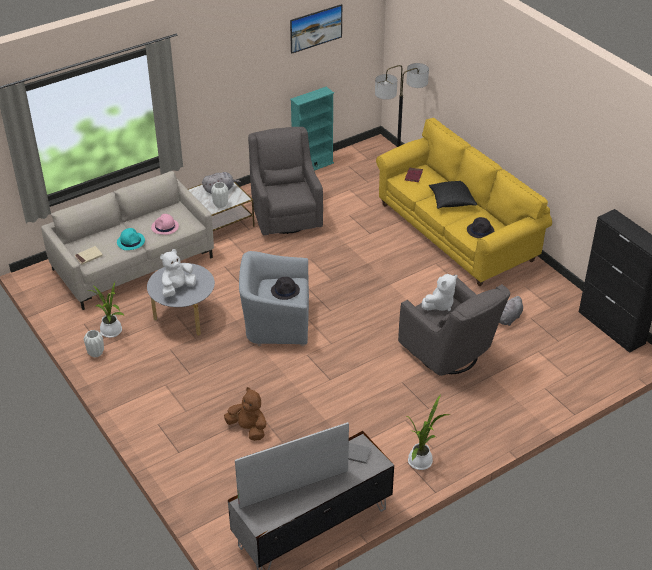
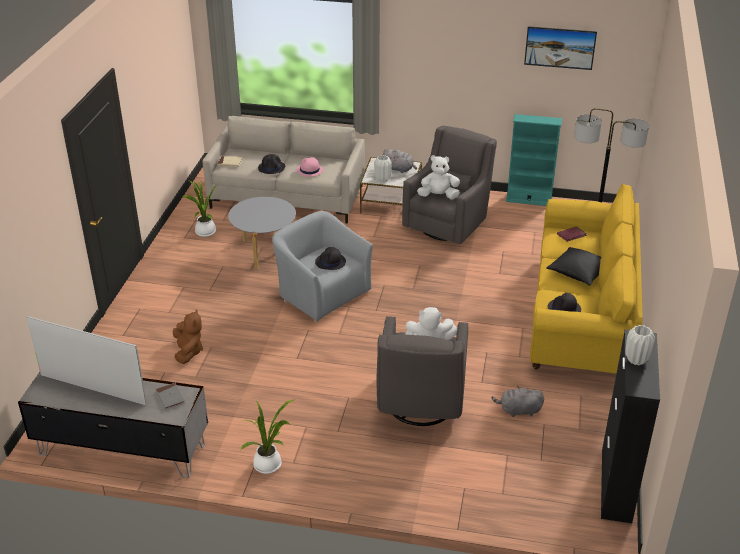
camera: 45 degrees right, 5 degrees down
(95, 353) = (174, 240): white vase -> white vase (636, 360)
(131, 241) = (272, 167): turquoise hat -> black hat
(177, 288) = (255, 215): white plush toy -> white plush toy (438, 196)

